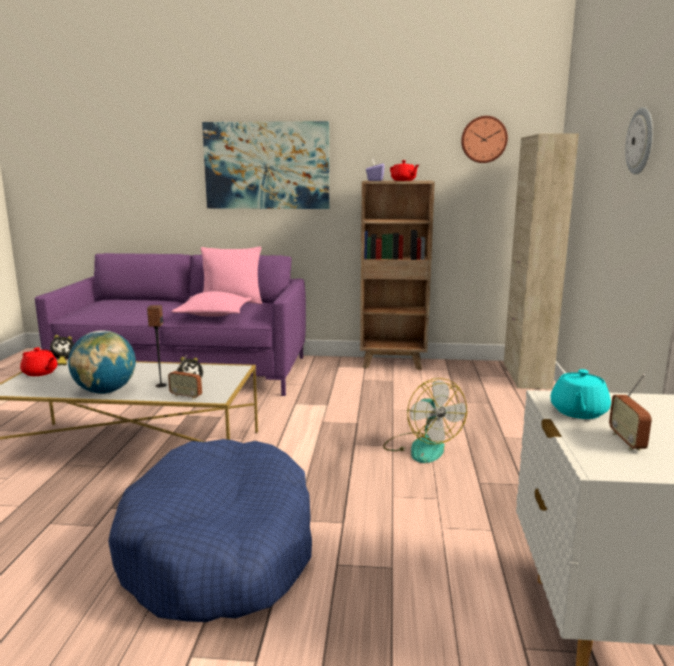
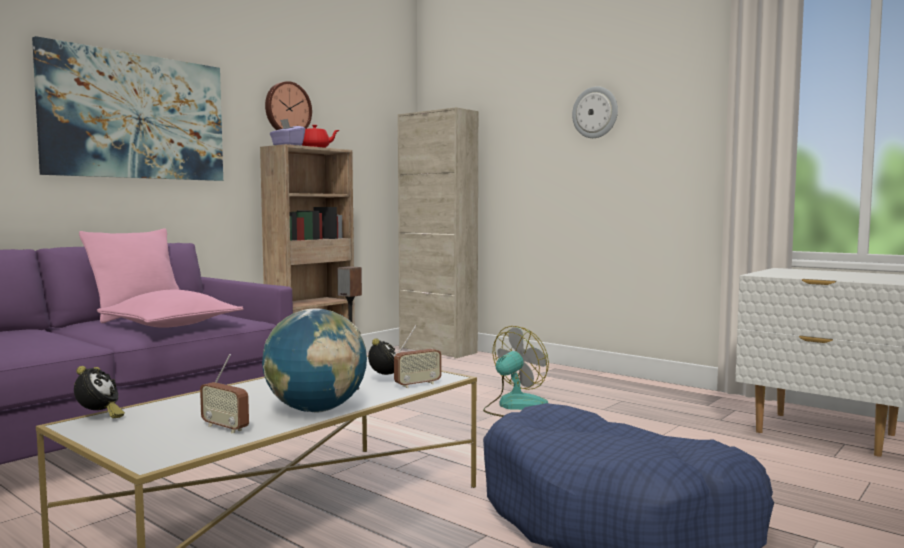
camera: 55 degrees left, 10 degrees down
(40, 373) = (121, 432): red teapot -> none
(421, 447) = (515, 407): fan -> fan turned 60 degrees counterclockwise
(483, 139) = (364, 113): wall clock -> wall clock (287, 109)
(578, 412) = (795, 275): turquoise teapot -> none
(627, 441) = (852, 277): radio -> radio (225, 428)

